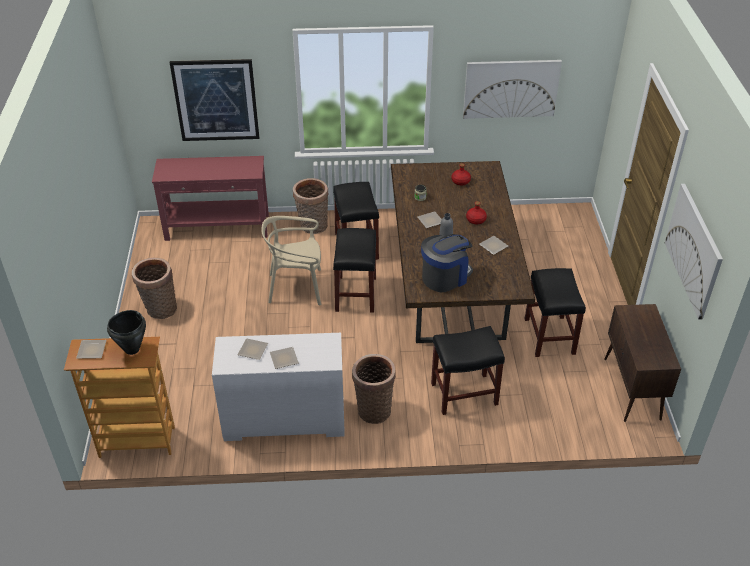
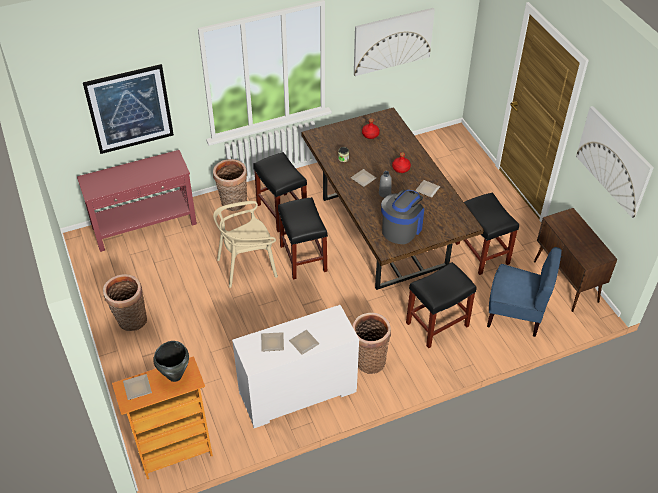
camera: 20 degrees left, 5 degrees up
(556, 407) = (515, 315): none -> blue chair

